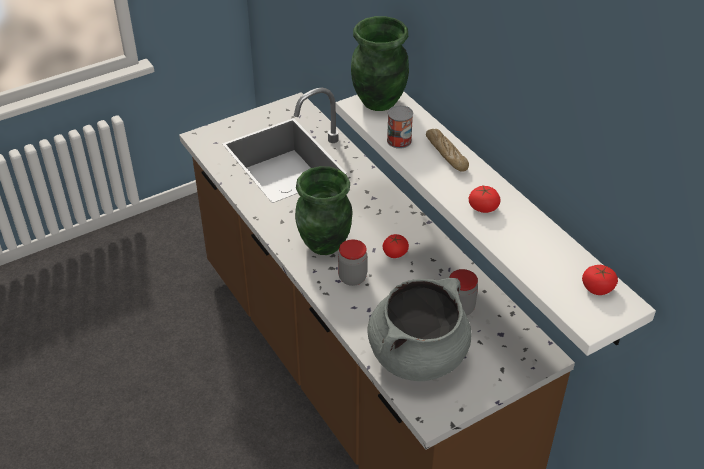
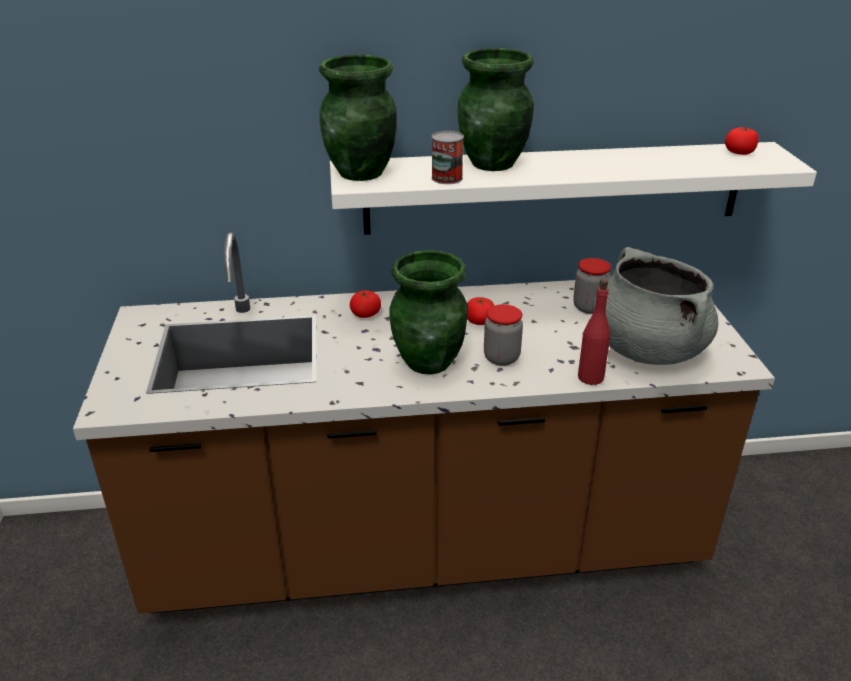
camera: 65 degrees left, 10 degrees down
(356, 330) = (591, 377): none -> red bottle
(446, 154) = (493, 163): bread -> green vase
(483, 207) = (595, 167): tomato -> tomato (365, 314)

